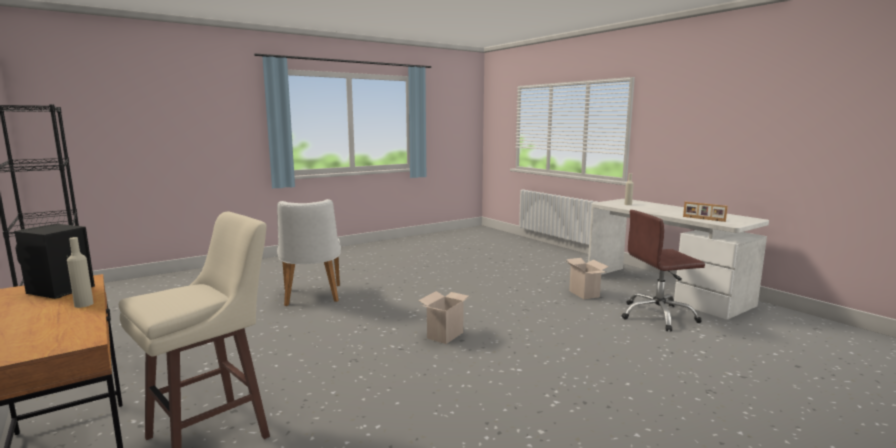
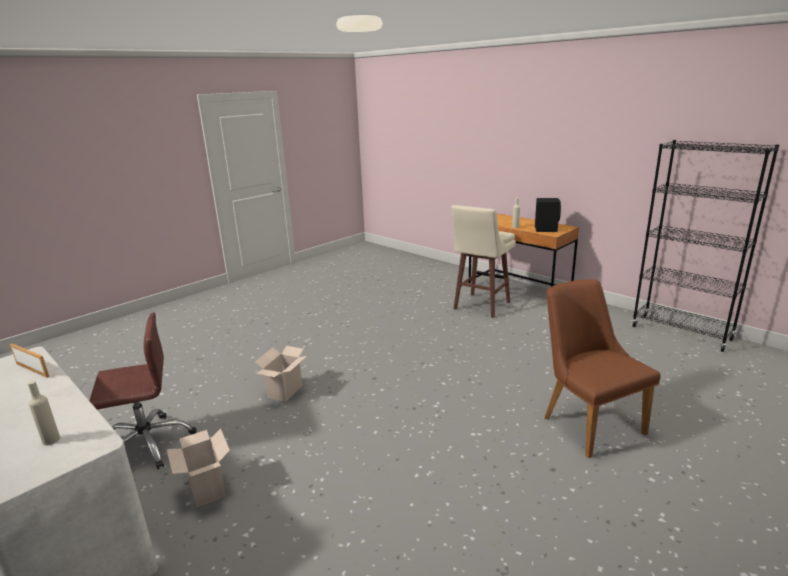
camera: 170 degrees right, 10 degrees up
(311, 297) = (586, 421): white chair -> brown chair
(445, 335) = (391, 382): cardboard box -> cardboard box (285, 392)

